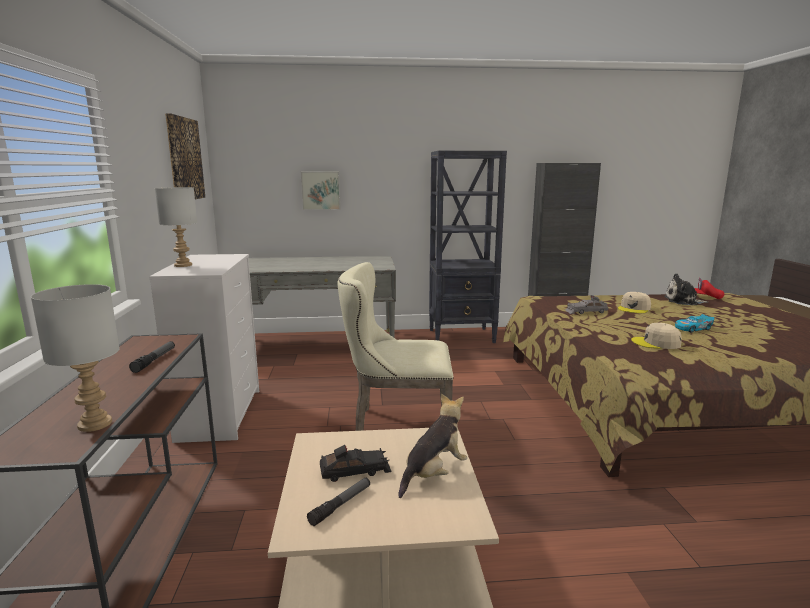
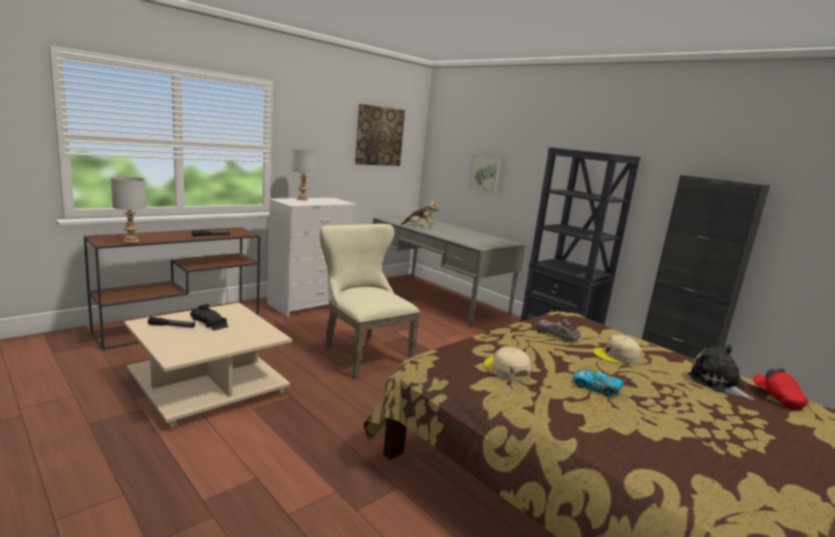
camera: 50 degrees right, 0 degrees up
(433, 473) = (222, 341): plush toy -> plush toy (419, 226)

